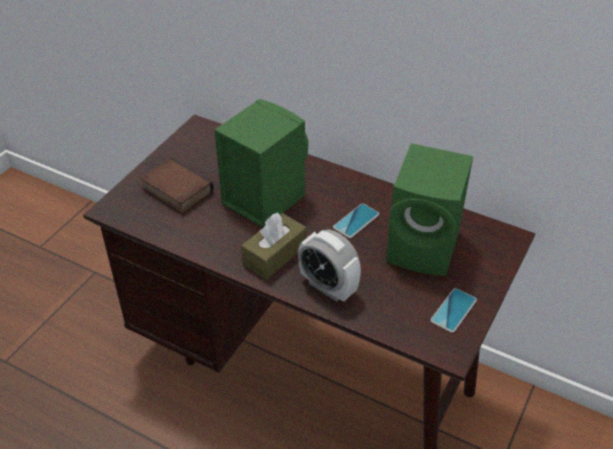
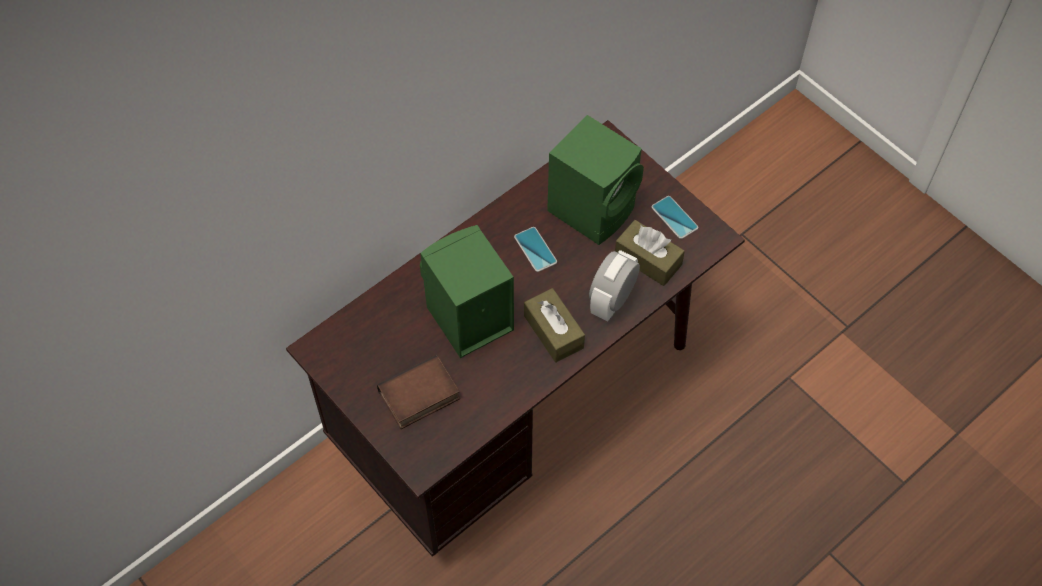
camera: 70 degrees left, 15 degrees up
(328, 287) = (612, 301): alarm clock -> alarm clock turned 150 degrees clockwise
(390, 302) = (648, 260): none -> brown tissue box

